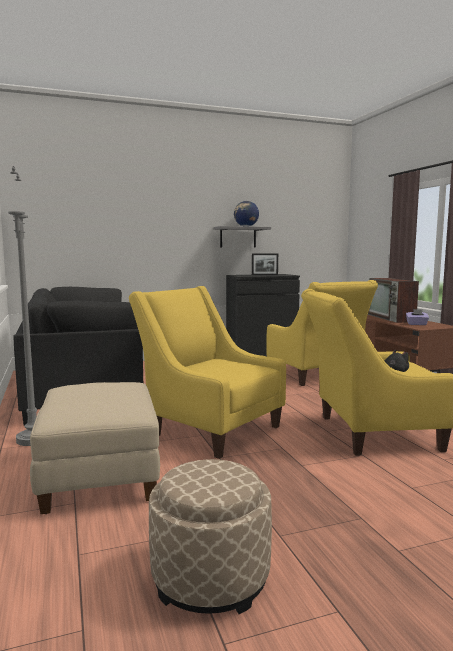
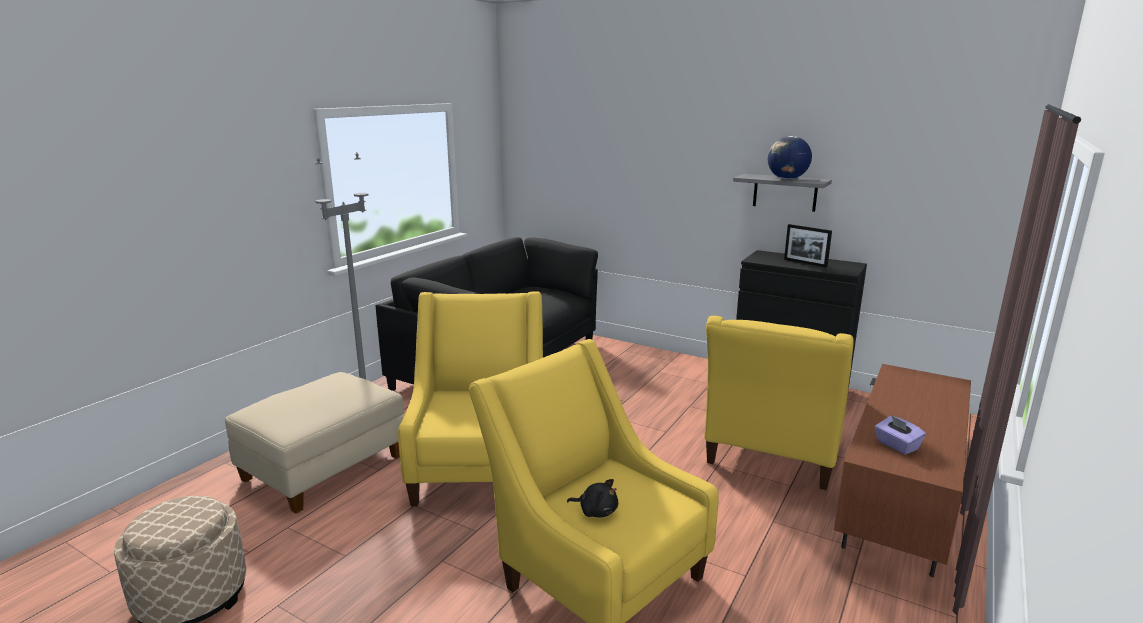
camera: 50 degrees right, 10 degrees up
(391, 318) = (915, 412): television -> none

